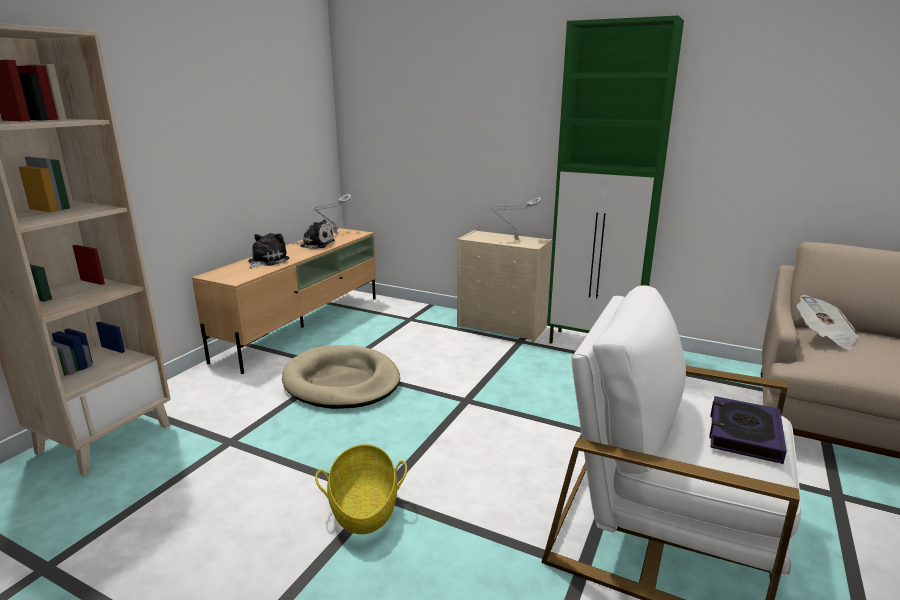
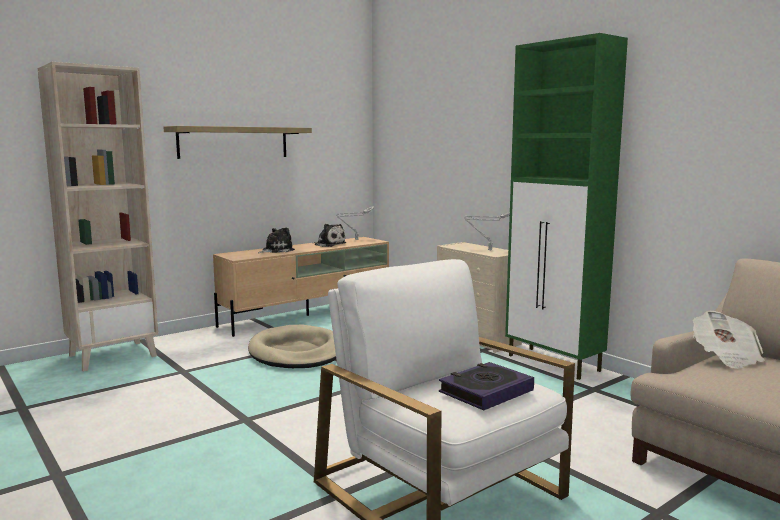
camera: 25 degrees right, 10 degrees down
(198, 130) = (233, 142): none -> shelf
(364, 507) = (227, 423): basket -> none

